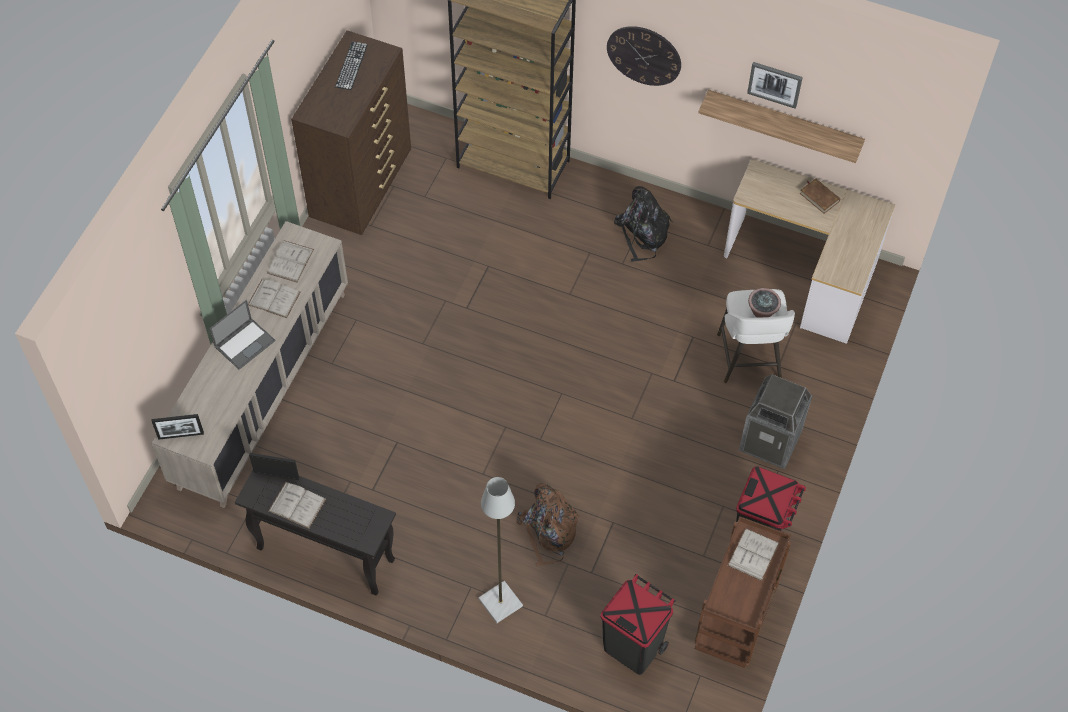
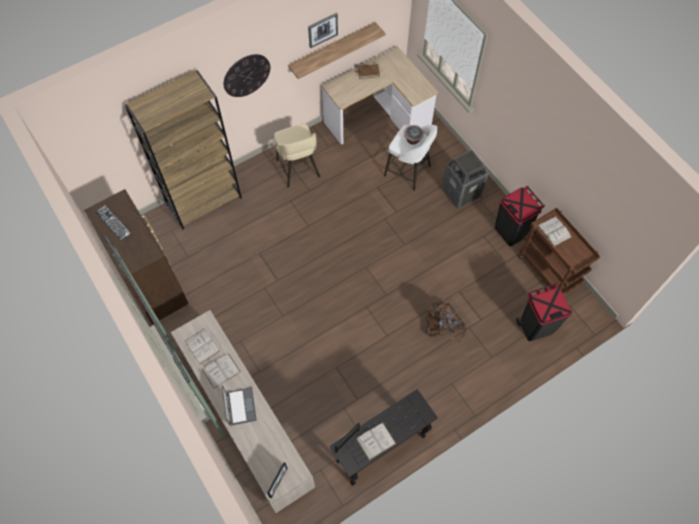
camera: 55 degrees left, 5 degrees up
(499, 602) = (470, 375): grey floor lamp -> none
(643, 234) = (298, 170): black backpack -> beige stool

